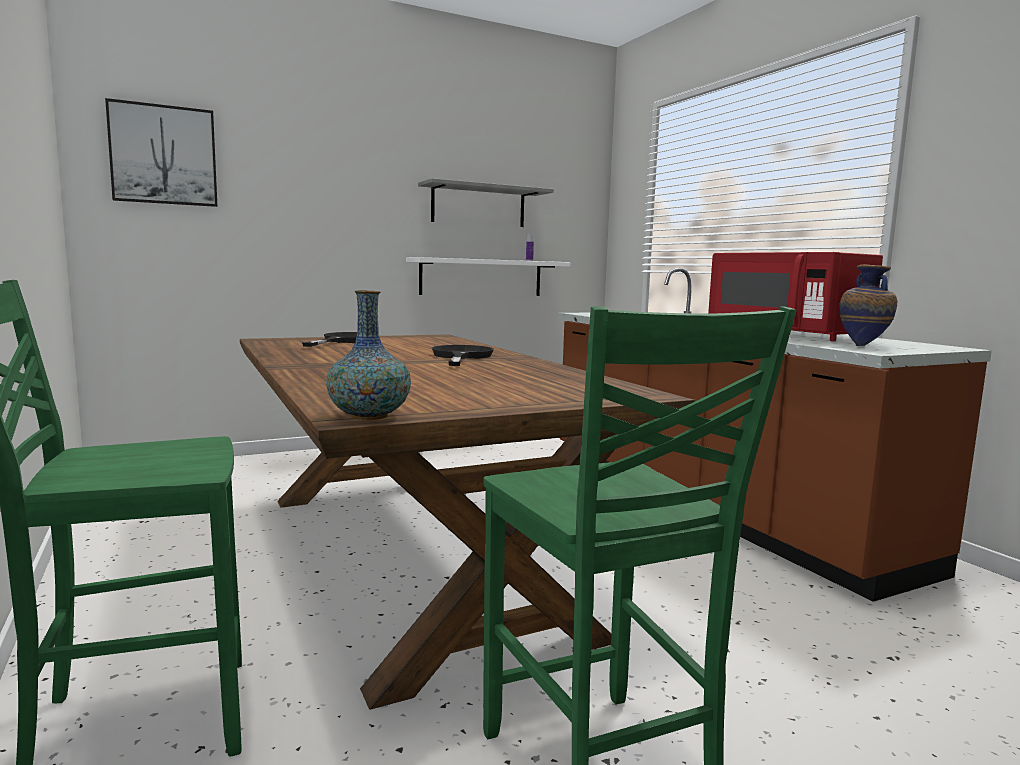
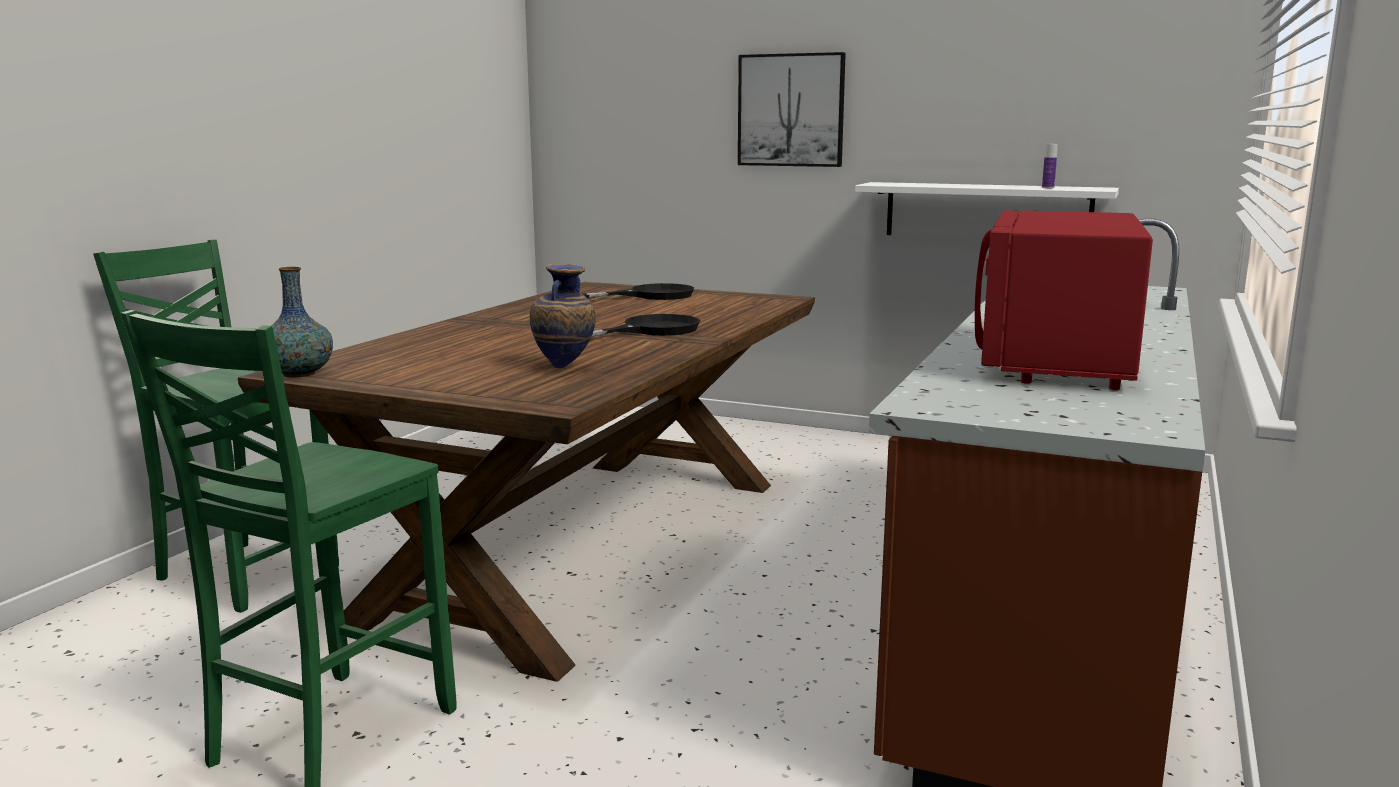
camera: 50 degrees right, 5 degrees up
(163, 155) = (608, 74): picture -> picture (791, 110)
(478, 206) = (987, 102): grey shelf -> none
(864, 346) = (991, 398): vase -> vase (565, 369)

